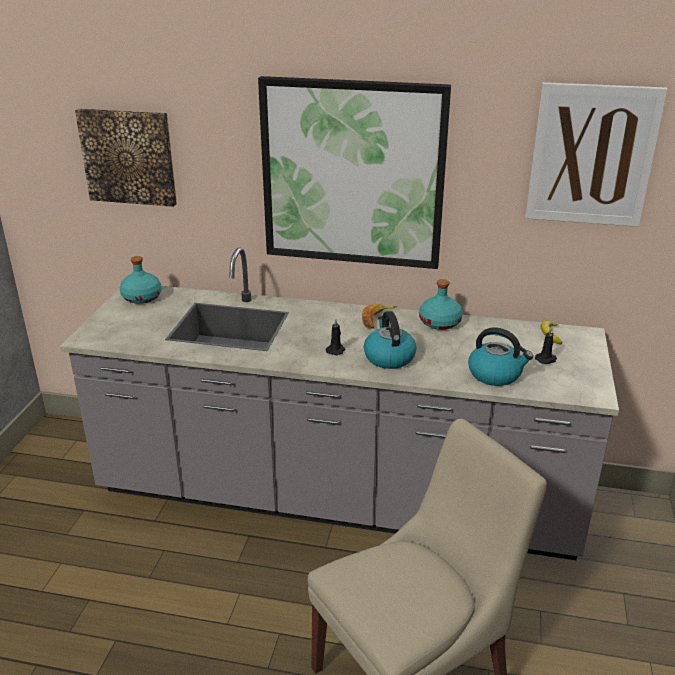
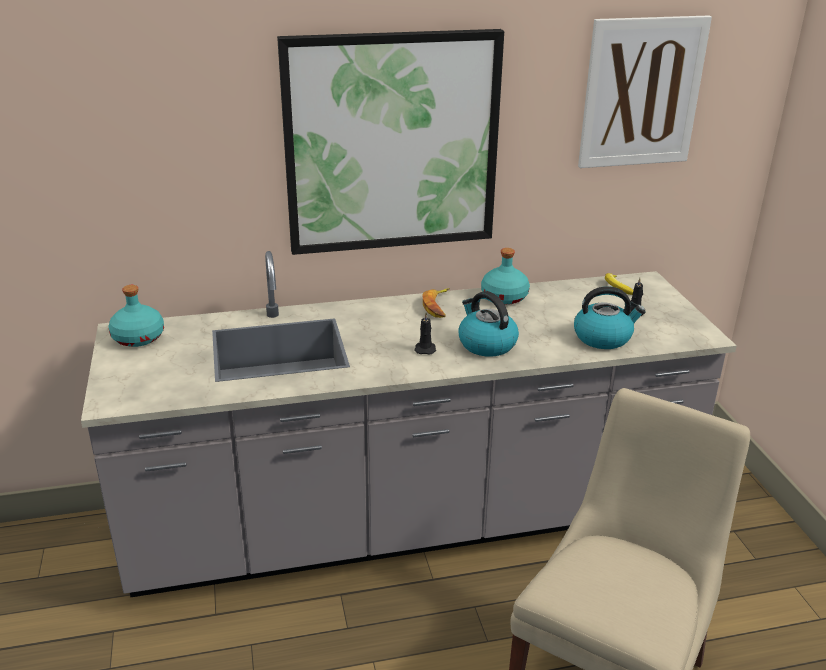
camera: 25 degrees left, 0 degrees up
(128, 156) = (96, 157): picture -> none

